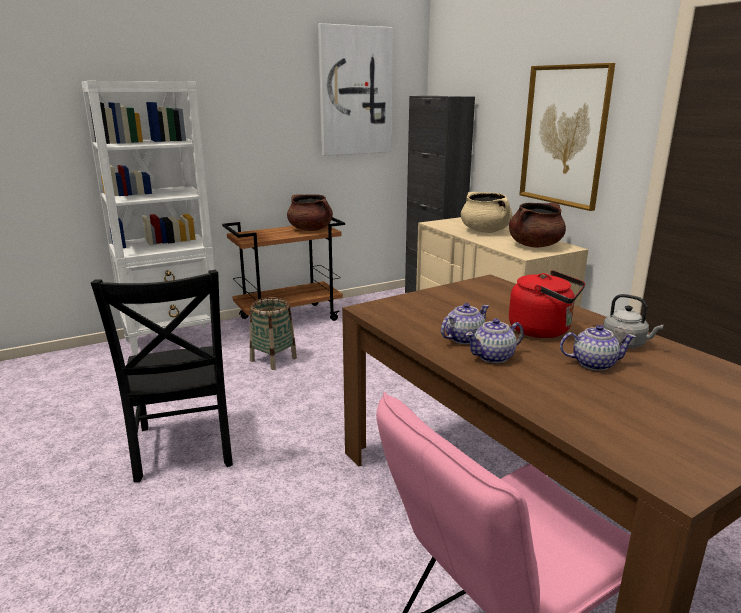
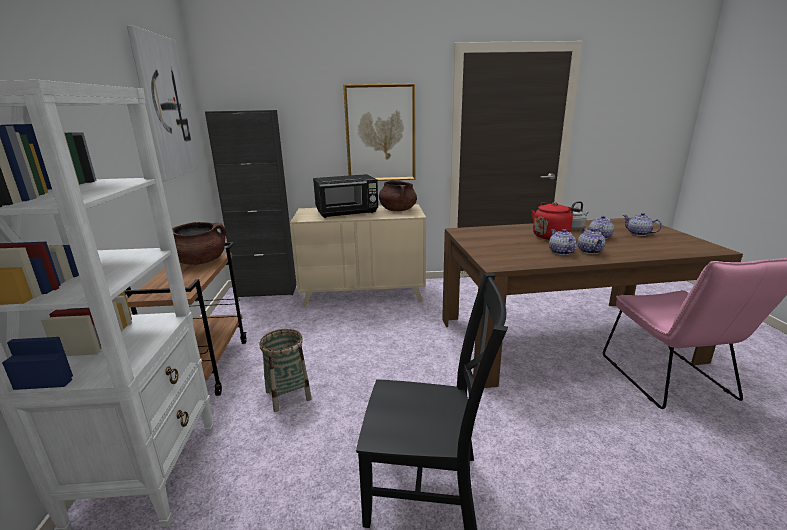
camera: 65 degrees left, 0 degrees up
(485, 231) = (347, 212): beige cooking pot -> black microwave
(678, 399) = (639, 233): none -> teapot

